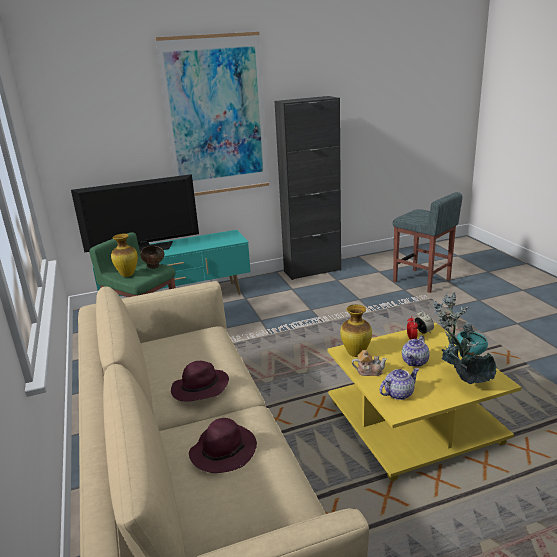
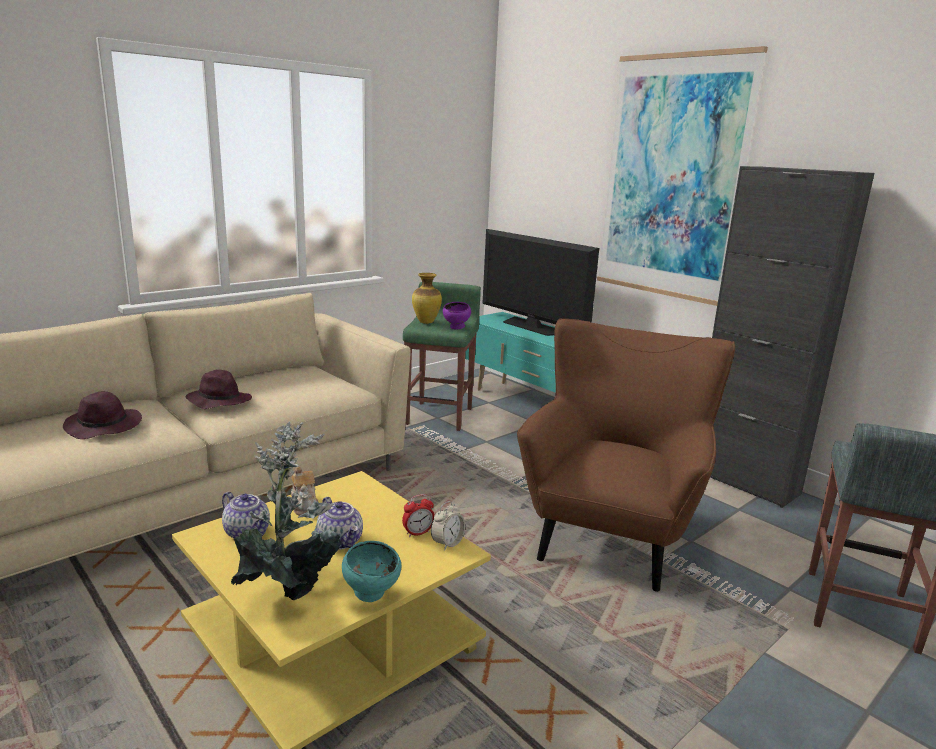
camera: 65 degrees right, 5 degrees down
(154, 267) = (456, 328): brown bowl -> purple bowl
(344, 317) = (611, 534): none -> brown armchair
(356, 354) = (351, 491): vase -> none
(415, 362) = (341, 541): teapot -> teapot turned 135 degrees counterclockwise

